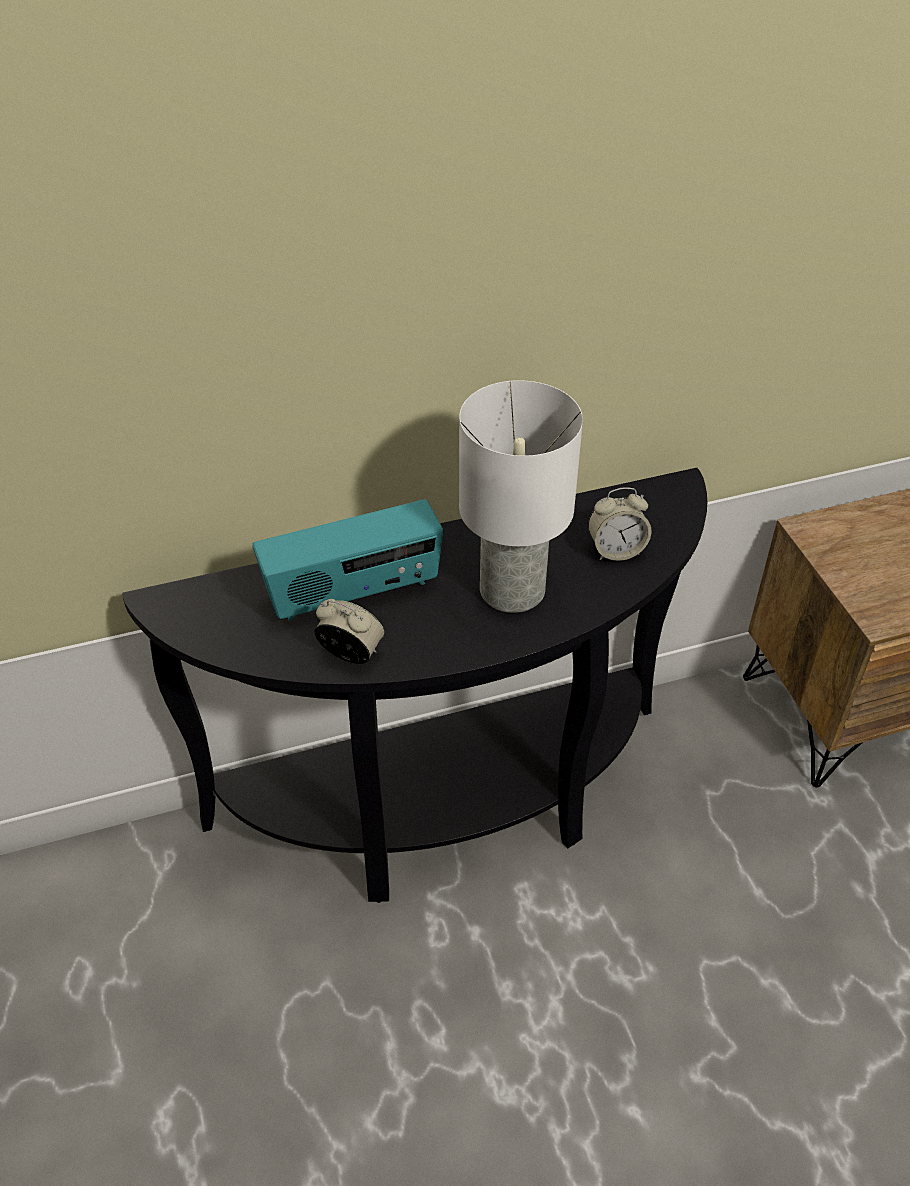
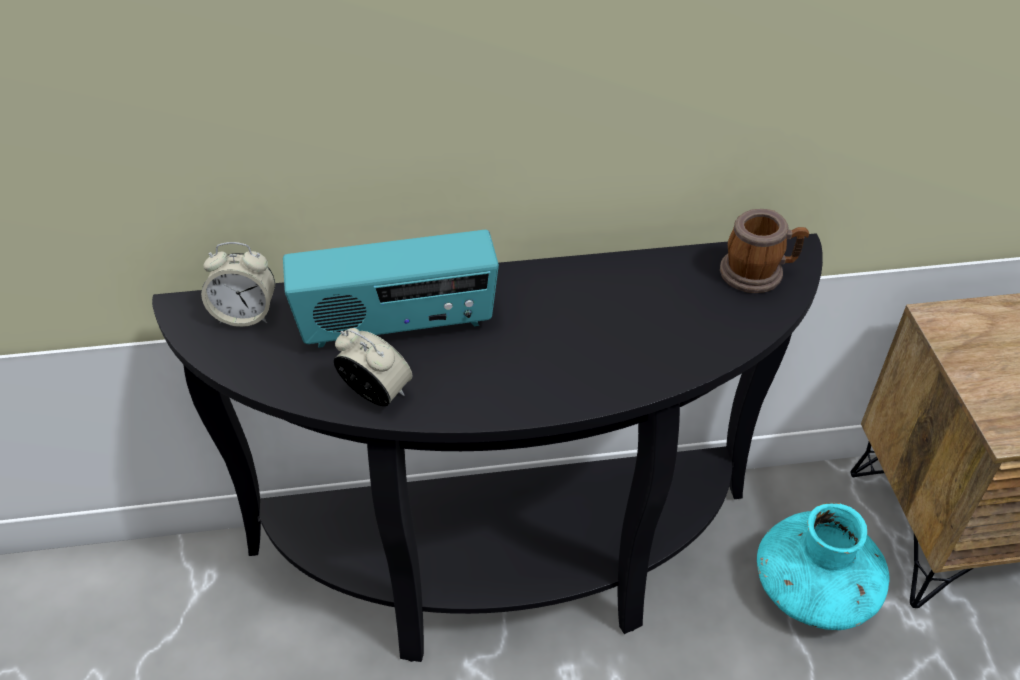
camera: 10 degrees right, 0 degrees up
(510, 589) = (573, 344): white table lamp -> none
(616, 550) = (704, 315): alarm clock -> alarm clock (245, 314)
(654, 508) = (758, 273): none -> mug
(727, 783) = (814, 588): none -> turquoise vase

